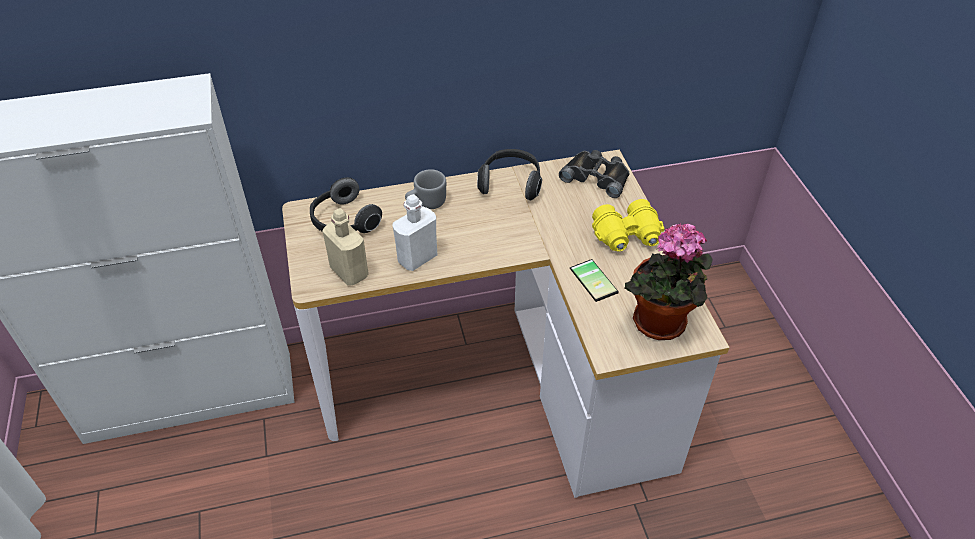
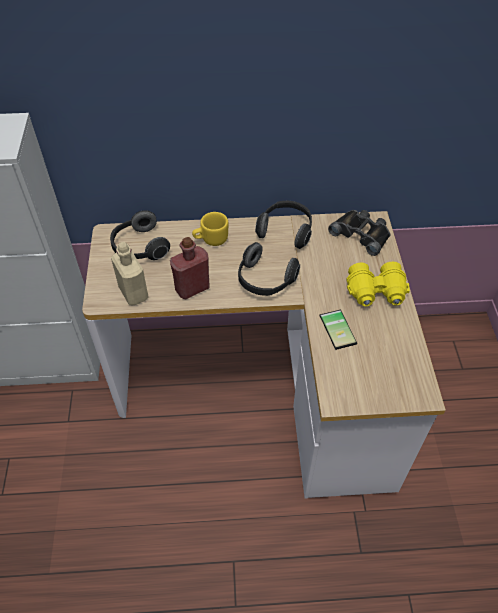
camera: 10 degrees right, 5 degrees up
(417, 258) = (192, 288): white bottle -> red bottle
(426, 203) = (210, 239): grey mug -> yellow mug
(499, 240) = (265, 281): none -> headphones
(659, 325) = (387, 380): potted plant -> none

